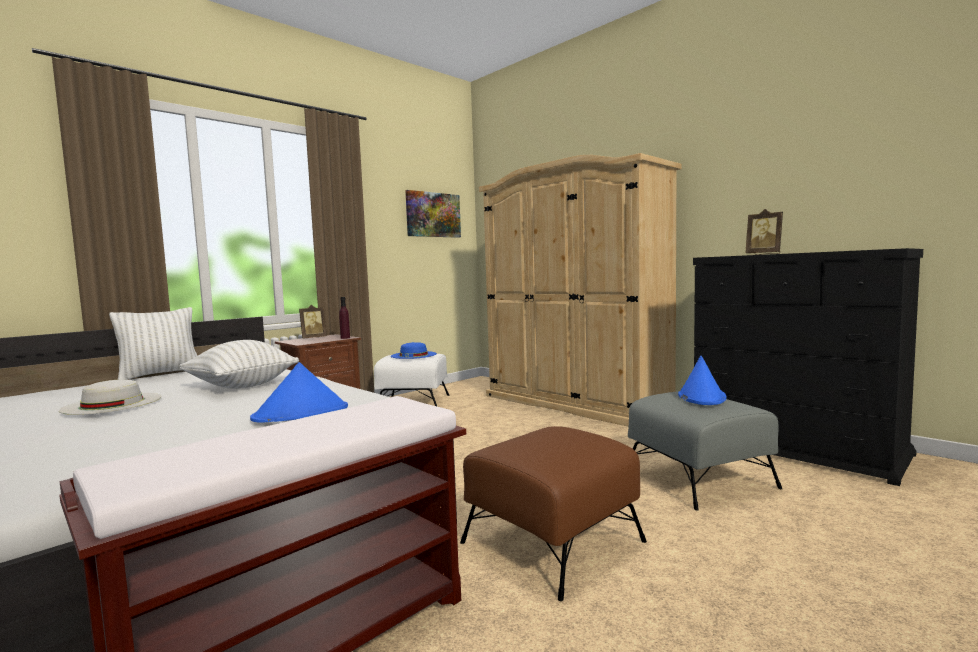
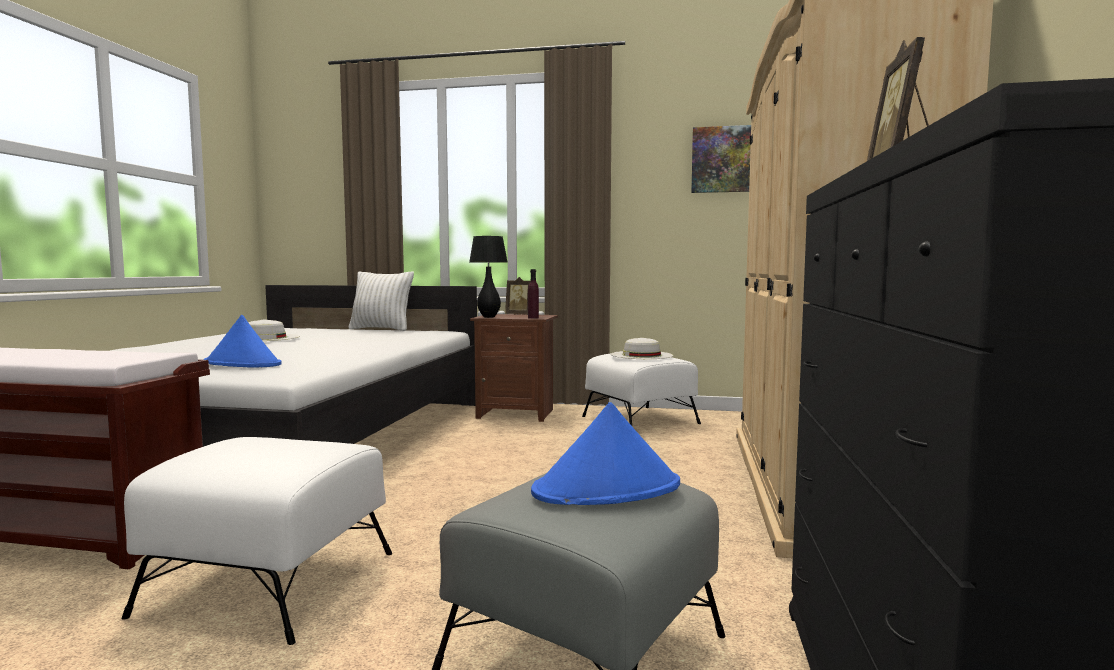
camera: 55 degrees right, 0 degrees up
(242, 386) = (350, 343): white pillow -> none
(306, 342) = (489, 317): none -> black table lamp
(413, 355) = (641, 355): blue hat -> white hat
(551, 542) = (270, 582): brown ottoman -> white ottoman

